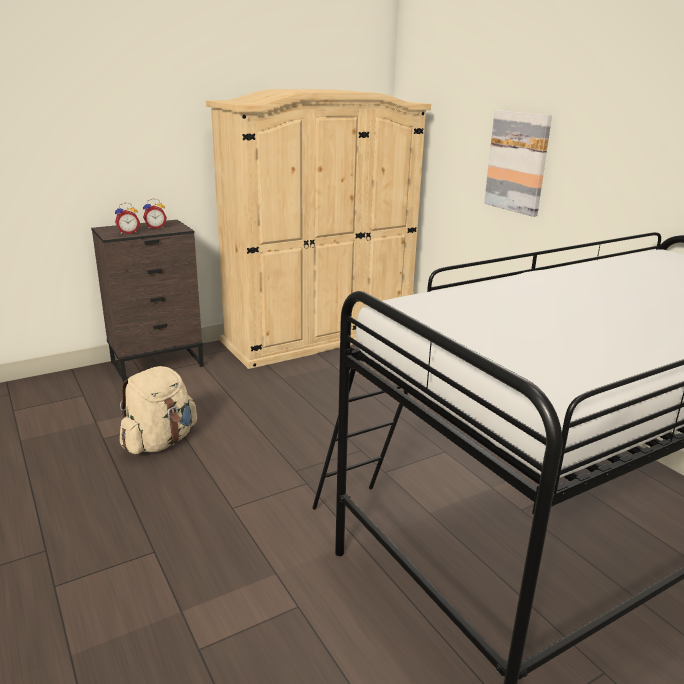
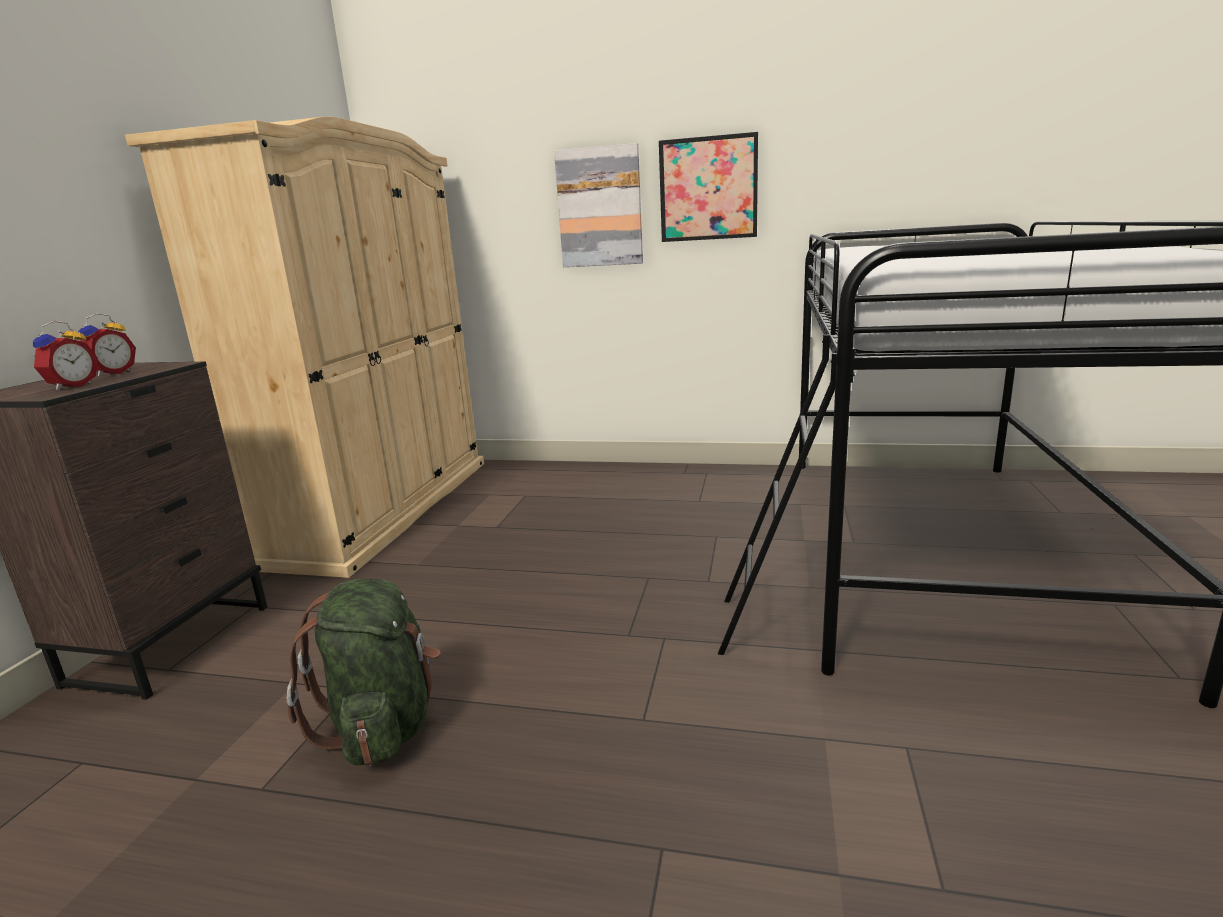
camera: 45 degrees left, 5 degrees down
(160, 442) = (383, 725): beige backpack -> green backpack
(595, 166) = (708, 189): none -> picture

